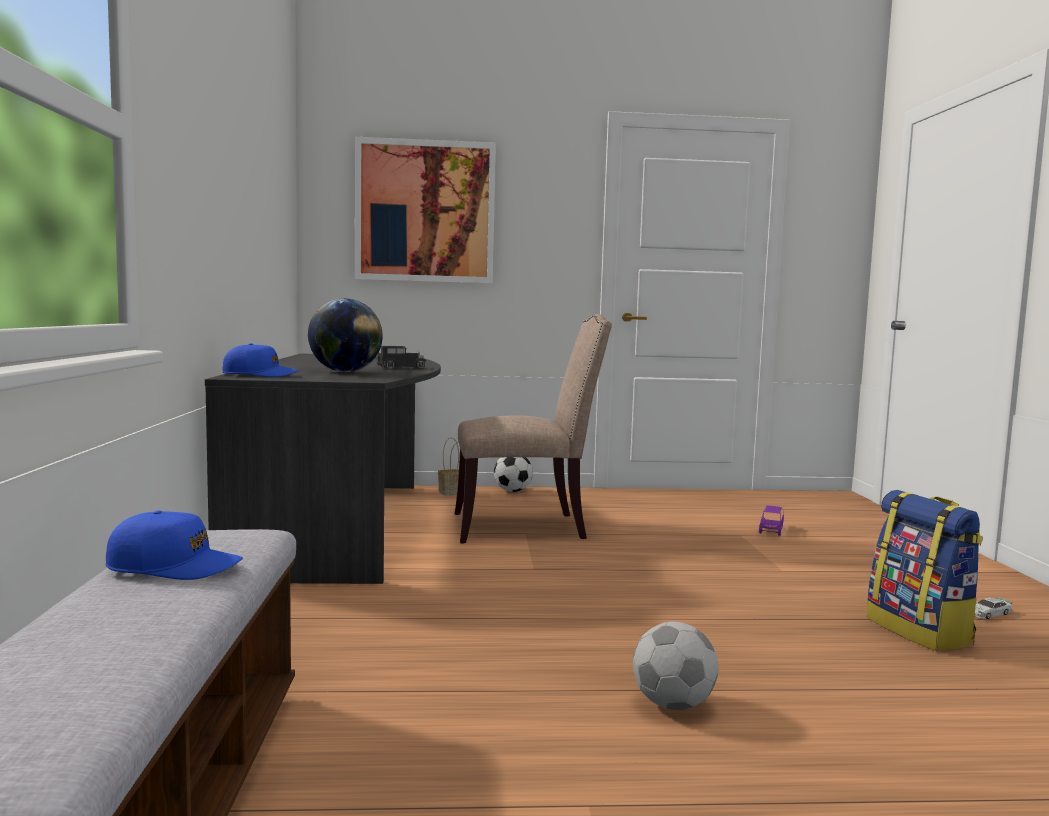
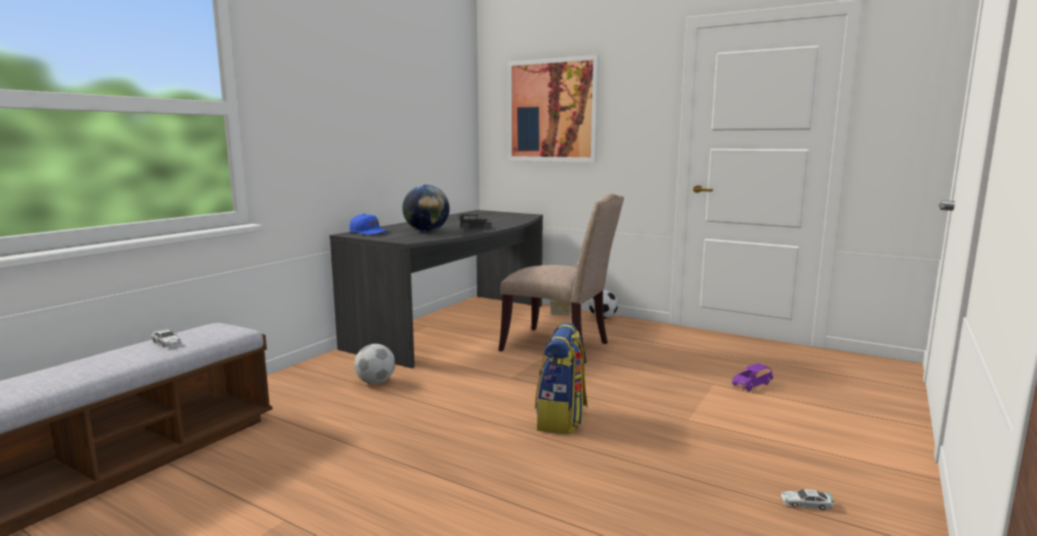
camera: 35 degrees right, 5 degrees up
(174, 566) = (166, 342): blue cap -> toy car
(671, 704) = (424, 485): football -> football (375, 382)
(920, 631) = (702, 497): backpack -> backpack (561, 420)

